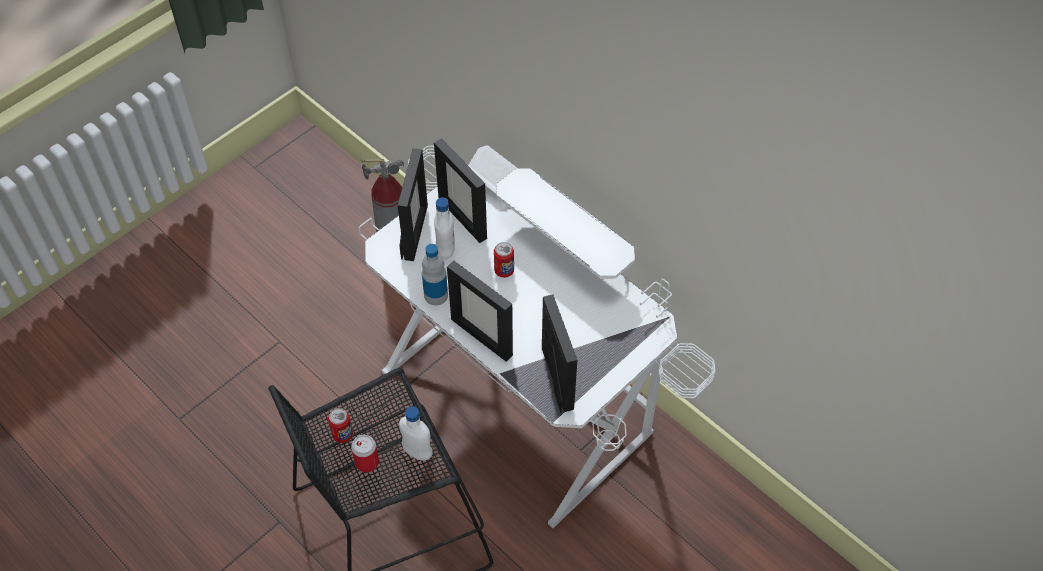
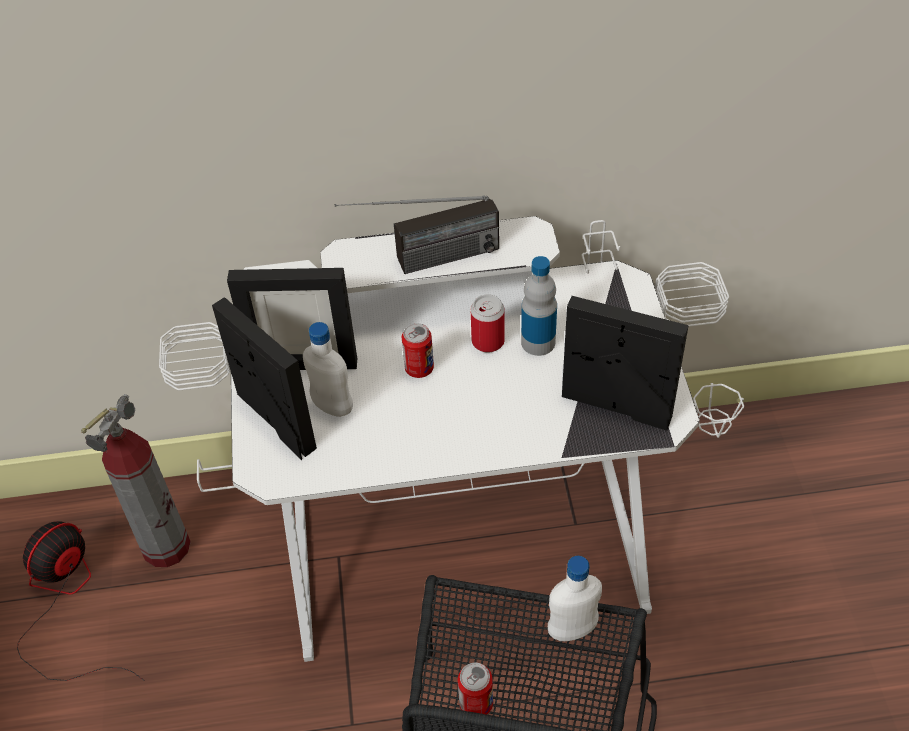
camera: 50 degrees left, 5 degrees down
(329, 242) = (67, 603): none -> fan
(367, 462) = (541, 699): can -> can (488, 341)
(436, 295) = (390, 455): bottle -> bottle (538, 342)
(482, 336) = (493, 442): picture frame -> none
(549, 218) = (423, 262): none -> radio

